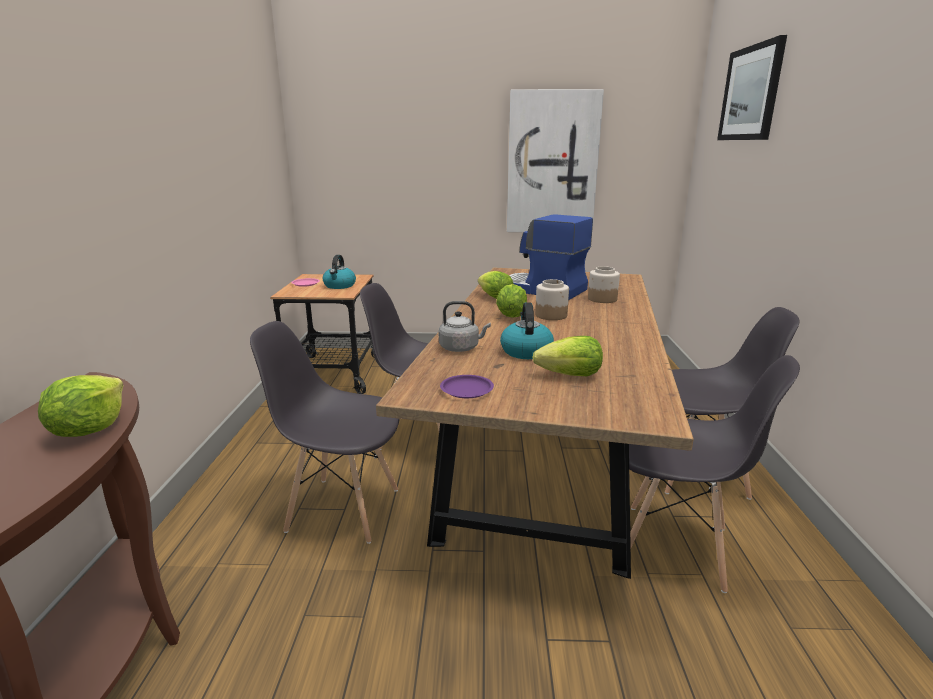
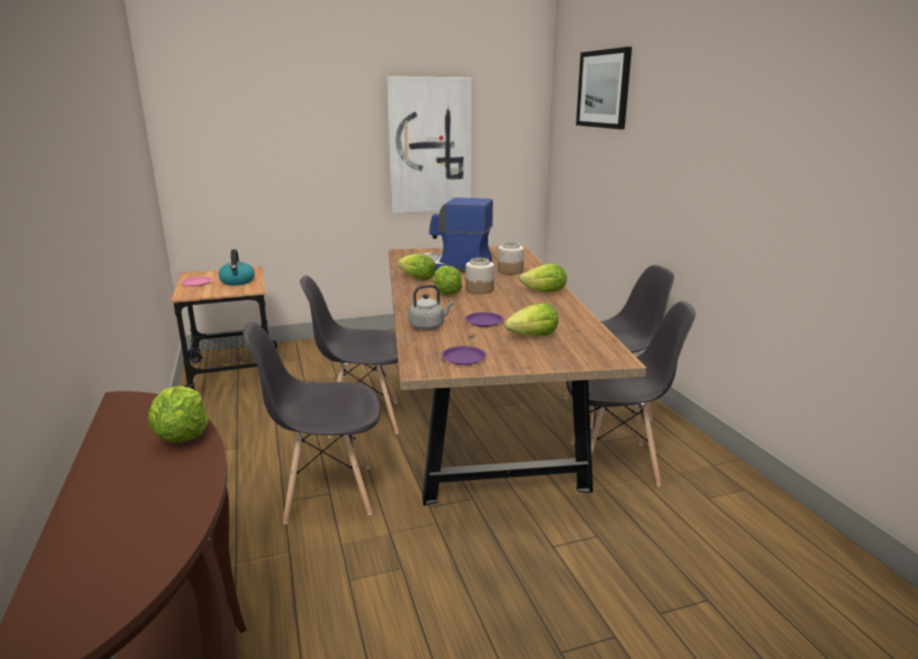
camera: 20 degrees left, 0 degrees up
(526, 351) = (484, 322): kettle -> purple plate
(625, 326) = (545, 292): none -> lettuce

